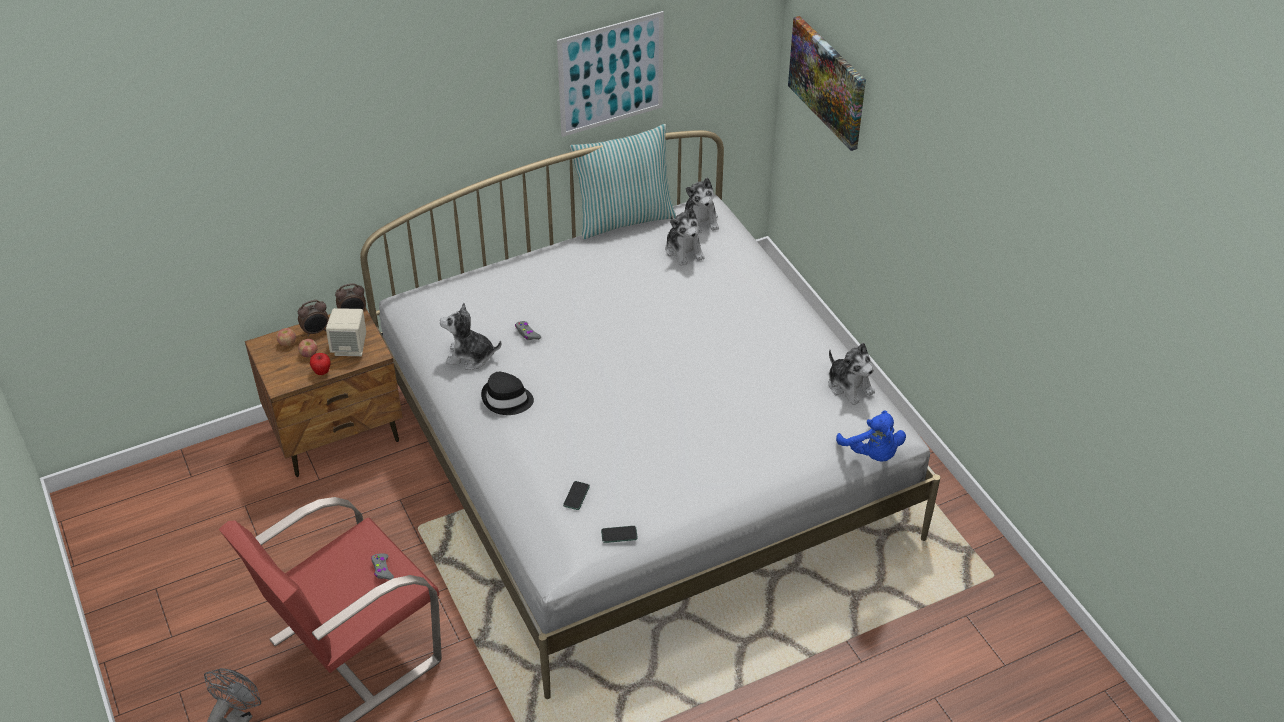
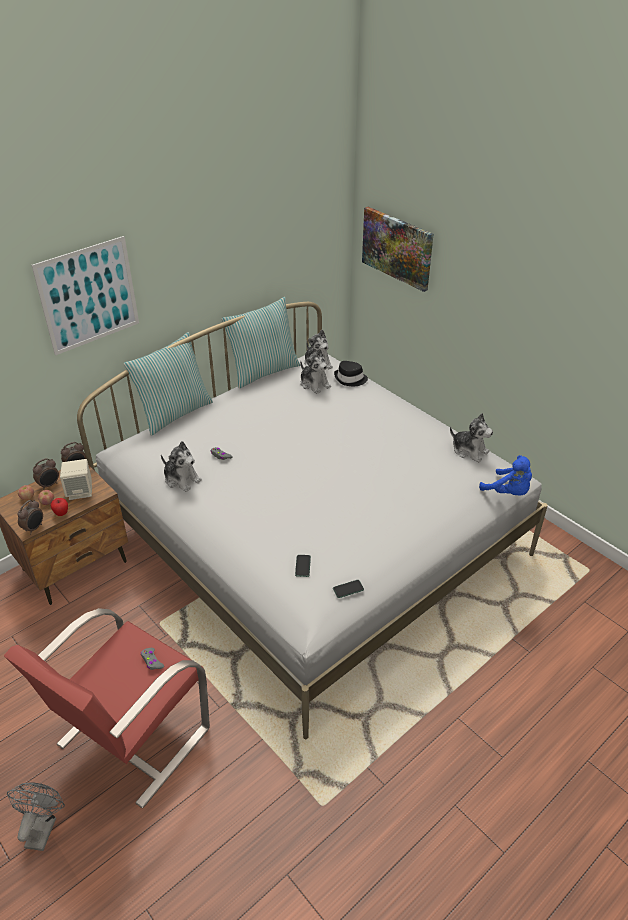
camera: 15 degrees left, 5 degrees down
(287, 384) = (34, 528): none -> alarm clock
(470, 356) = (181, 479): plush toy -> plush toy turned 135 degrees counterclockwise
(489, 261) = (174, 413): none -> pillow
(507, 400) = (221, 505): black hat -> black hat (350, 379)
(611, 74) = (246, 258): picture -> picture (88, 295)

